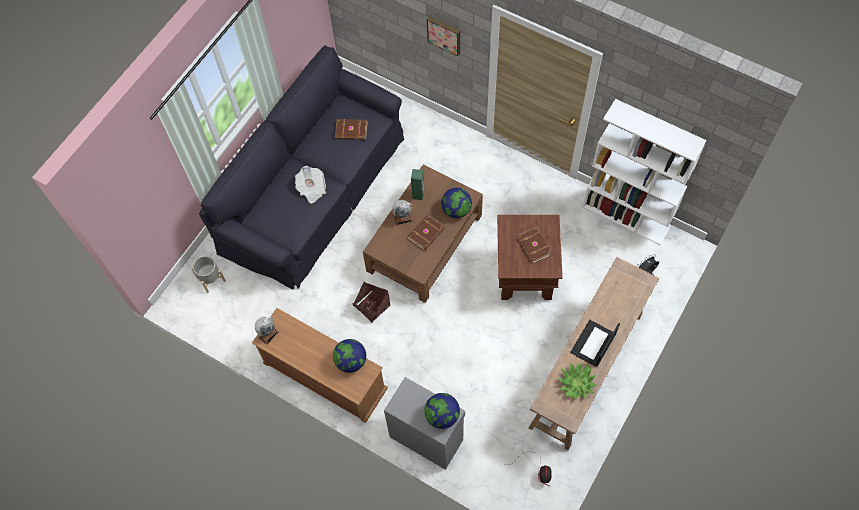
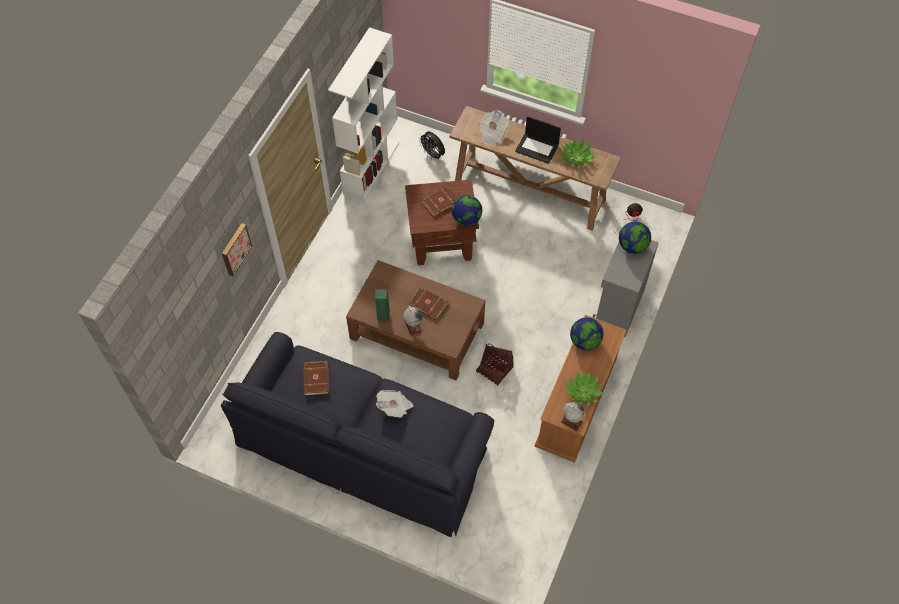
camera: 100 degrees left, 5 degrees down
(210, 279) = (486, 537): grey planter -> none
(296, 350) = (582, 392): none -> potted plant
(456, 210) = (398, 280): globe -> globe (466, 219)
(616, 300) = (492, 133): none -> newspaper

